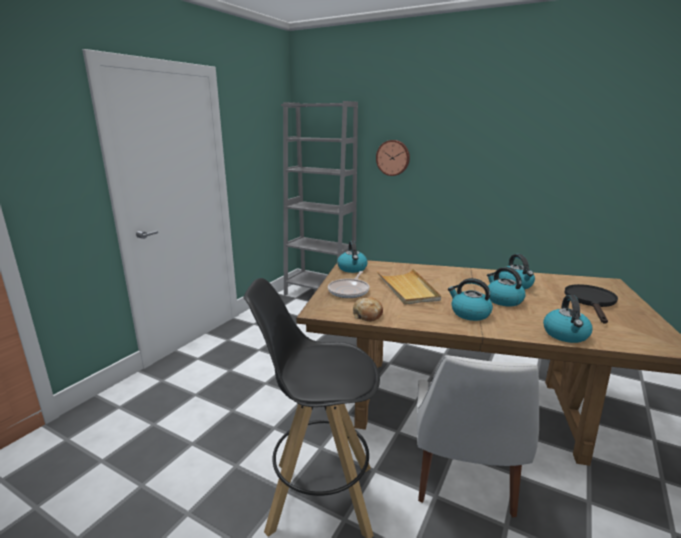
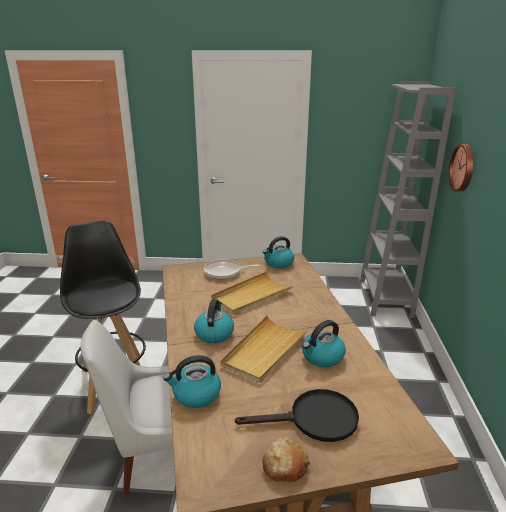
camera: 65 degrees right, 5 degrees up
(368, 315) = (181, 288): bread -> bread (284, 466)
(503, 300) = (264, 350): kettle -> beige tray

